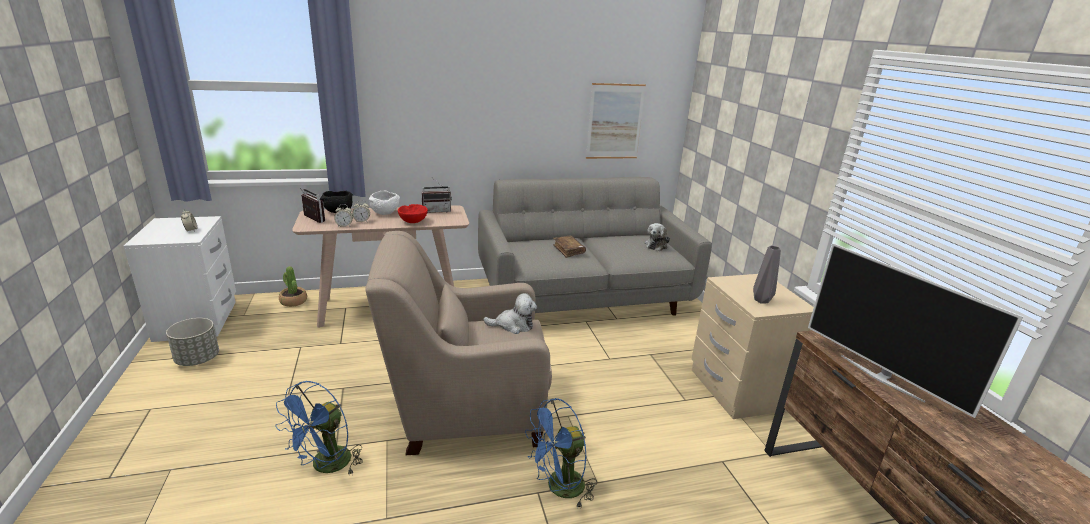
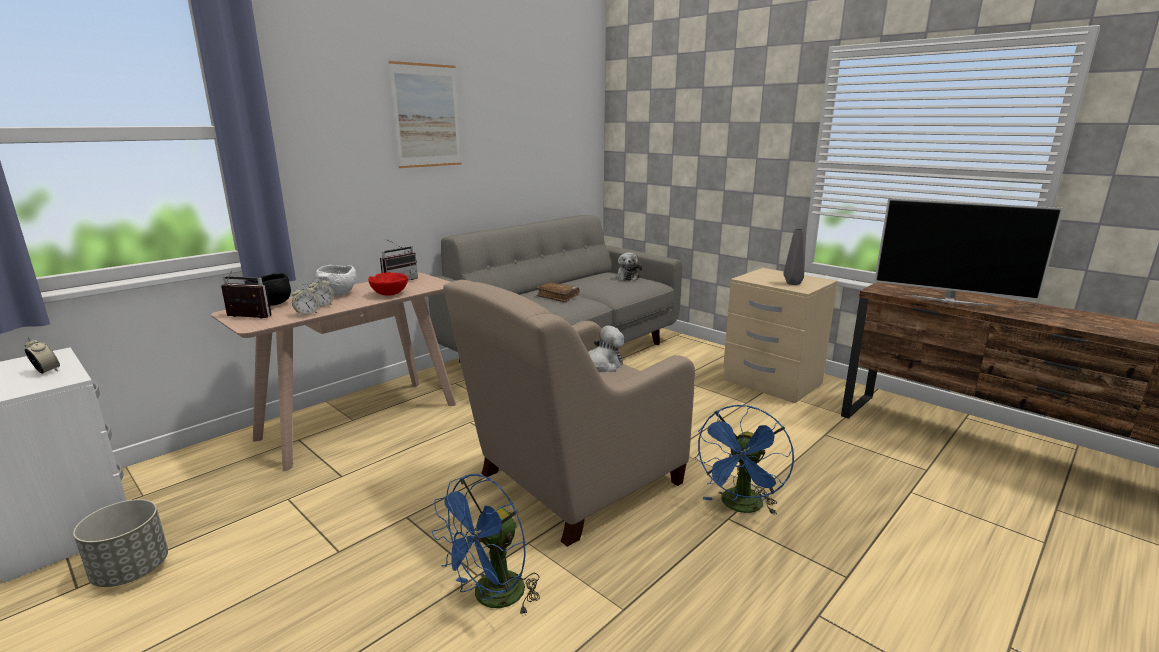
camera: 30 degrees left, 5 degrees down
(293, 301) = (208, 456): potted plant -> none
(326, 466) = (491, 598): blue fan -> blue fan turned 45 degrees clockwise
(615, 121) = (547, 158): picture -> picture (427, 116)

